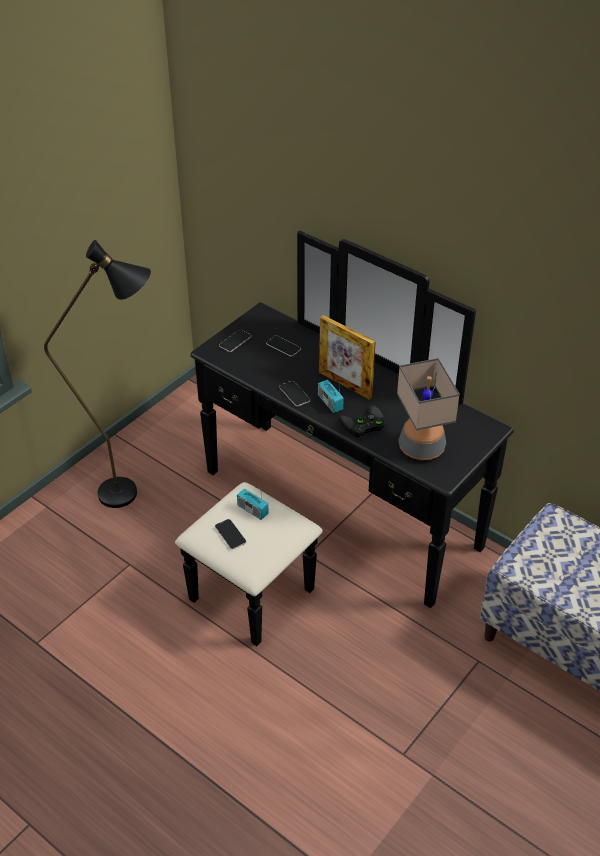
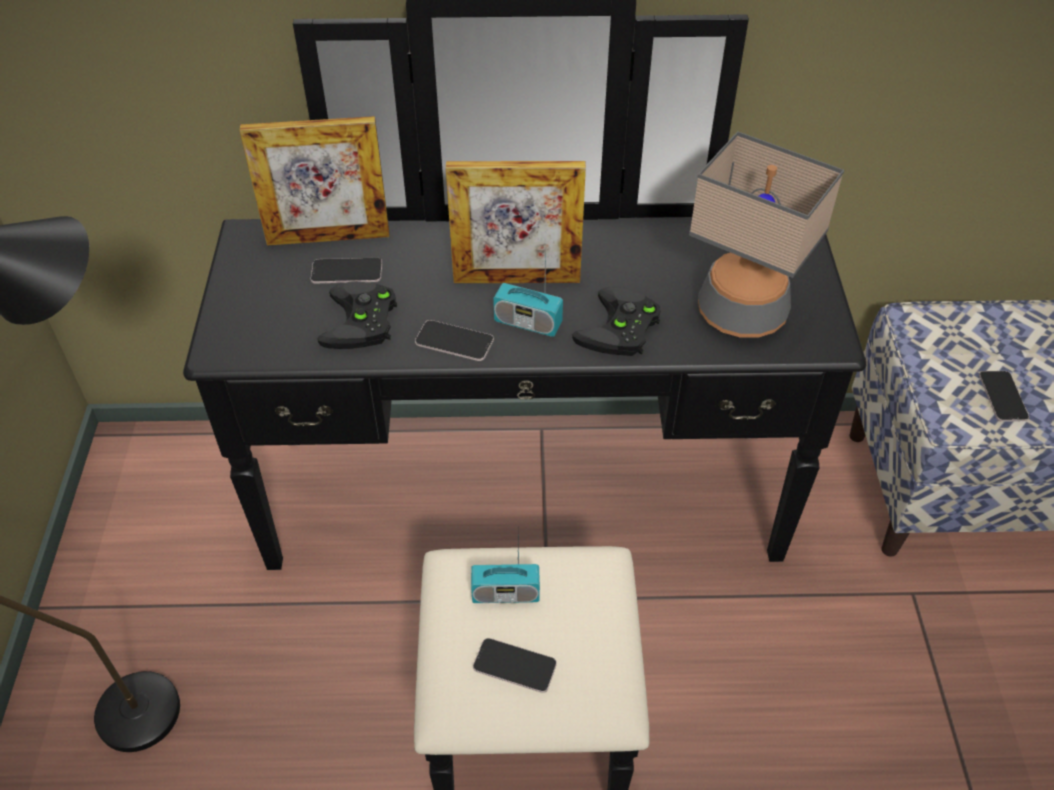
camera: 40 degrees left, 5 degrees up
(235, 341) = (250, 307): phone -> phone (1002, 397)
(268, 368) = (362, 323): none -> black game controller
(290, 329) = (328, 238): none -> picture frame

